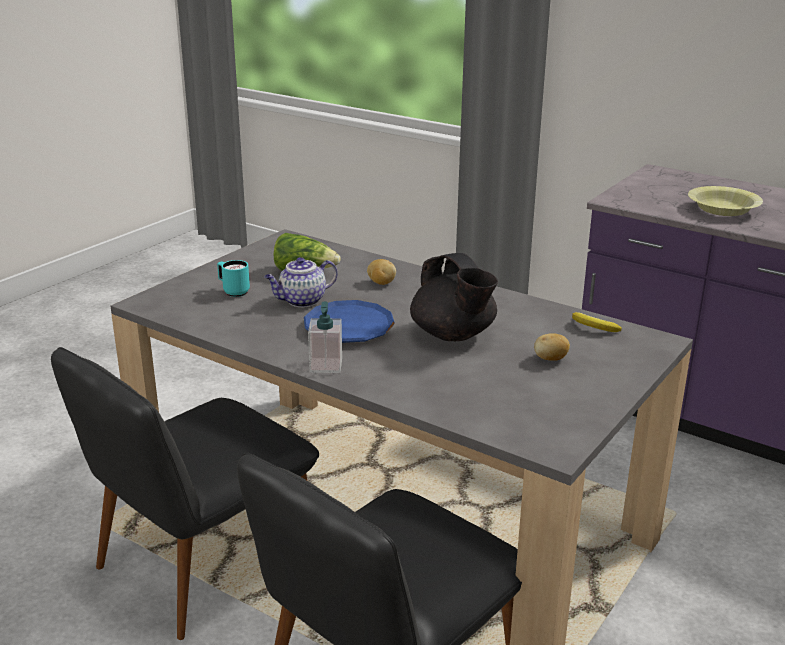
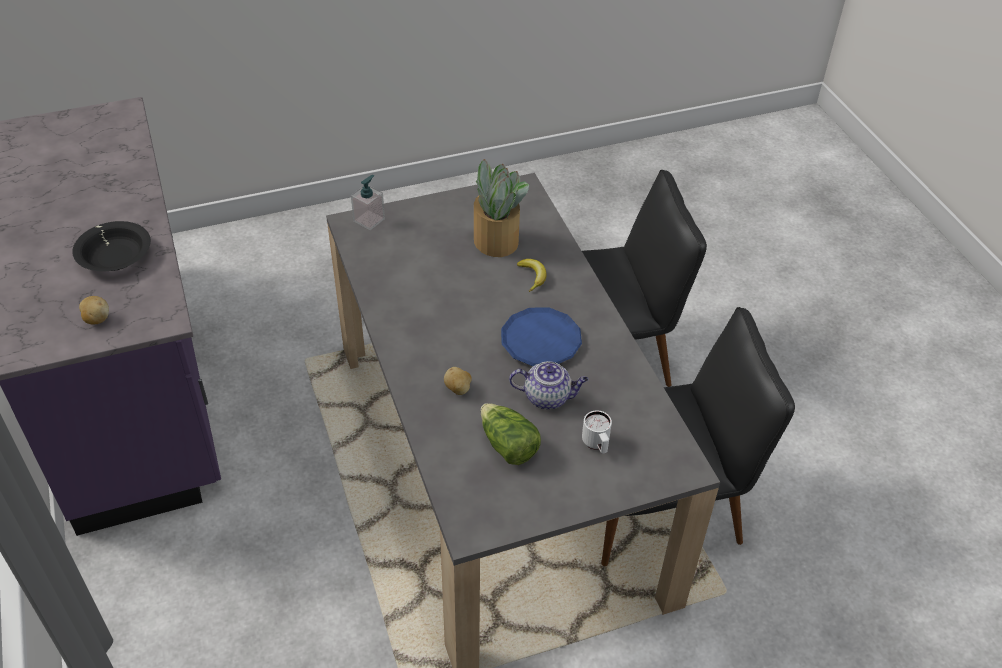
camera: 145 degrees left, 20 degrees up
(233, 291) = (596, 445): turquoise mug -> white mug
(326, 365) = (592, 308): soap dispenser -> soap dispenser (369, 220)
(453, 335) = (474, 295): black teapot -> none
(501, 382) = (495, 240): none -> potted plant
(550, 359) = (440, 243): potato -> potato (96, 319)
(593, 327) = (371, 255): banana -> banana (532, 276)
(723, 210) = (115, 256): yellow bowl -> black bowl

